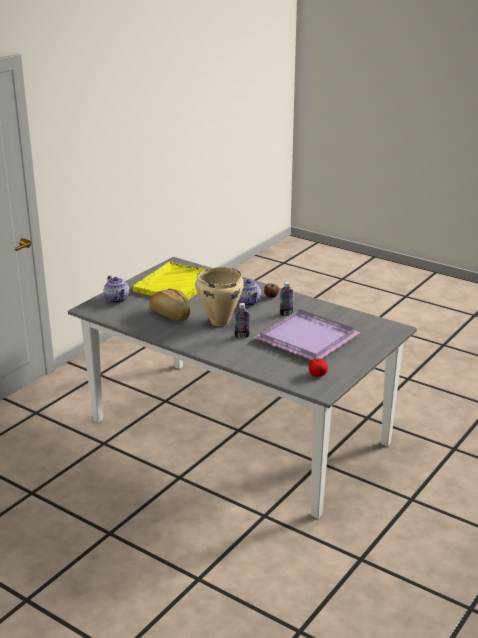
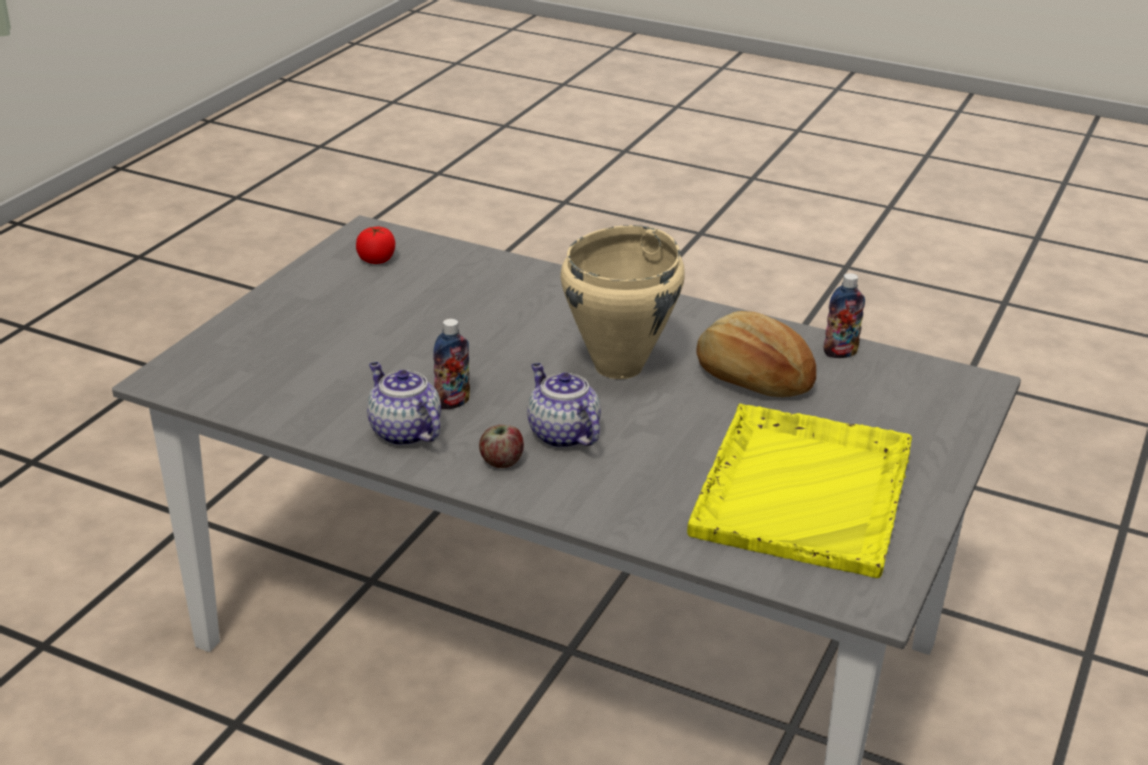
camera: 170 degrees right, 5 degrees up
(117, 299) = (925, 417): teapot -> teapot (403, 432)
(242, 336) = (551, 331): bottle -> bottle (840, 353)
(307, 339) = (396, 334): purple tray -> none

